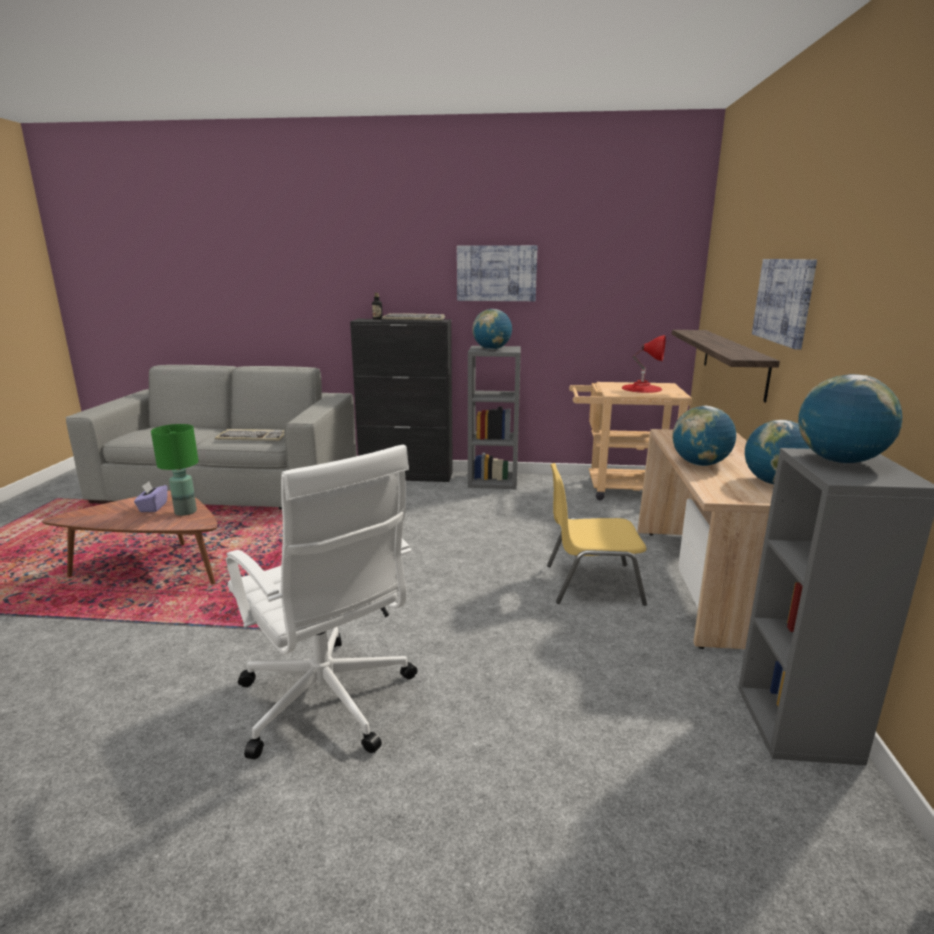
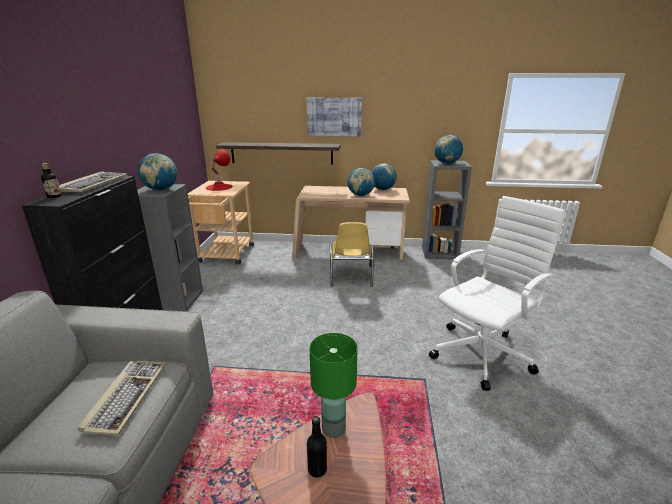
camera: 90 degrees left, 5 degrees up
(153, 507) = (317, 469): purple tissue box -> black bottle
(496, 273) = (118, 121): picture -> none

